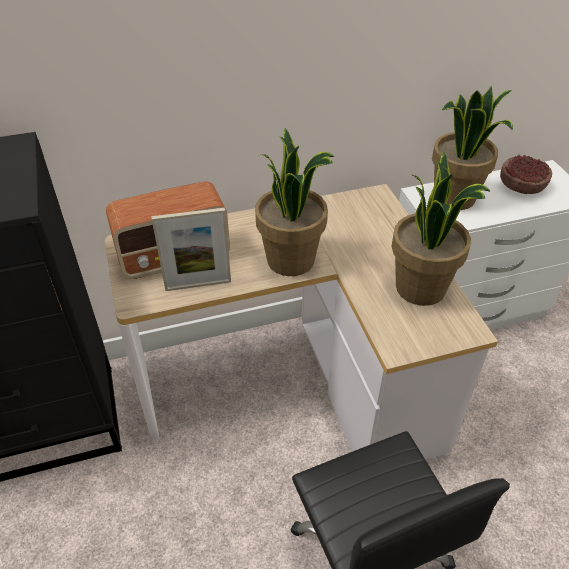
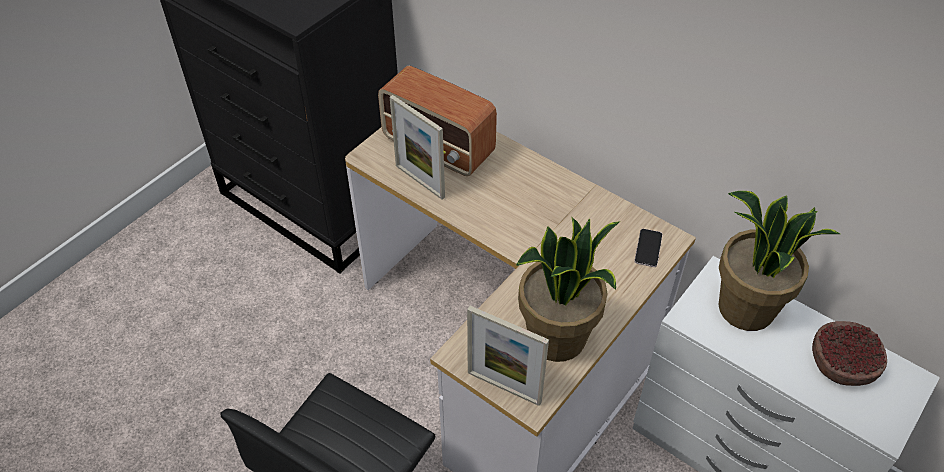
camera: 55 degrees right, 5 degrees up
(292, 260) = (506, 224): potted plant -> none
(377, 207) = (648, 248): none -> phone
(446, 338) = (504, 387): none -> picture frame

